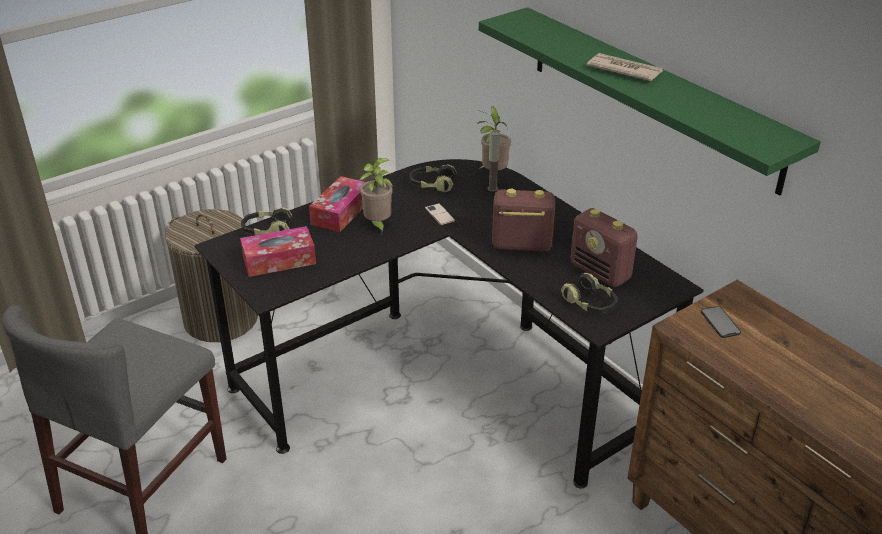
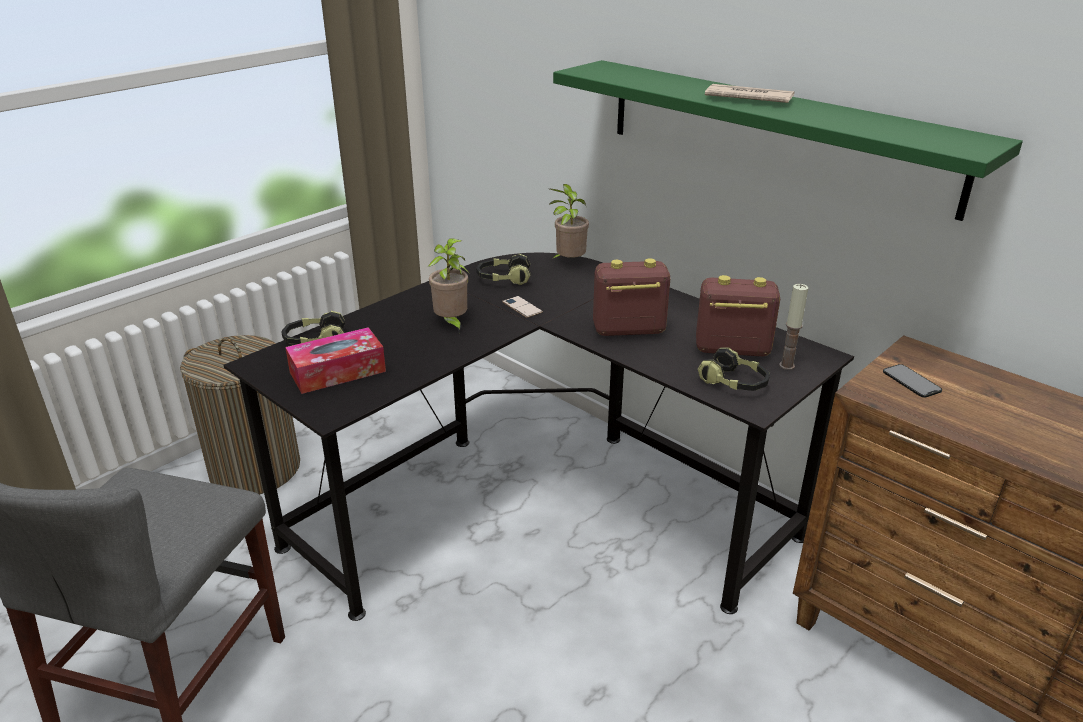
camera: 10 degrees left, 5 degrees down
(341, 212) = (403, 314): tissue box -> none
(492, 188) = (574, 277): candle -> candle (786, 365)
(601, 272) = (731, 349): radio -> radio turned 150 degrees clockwise

